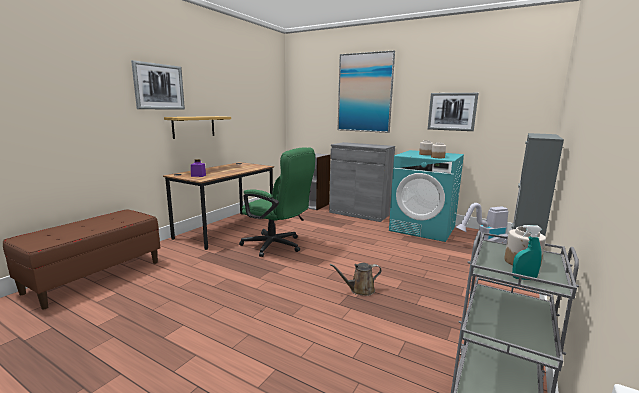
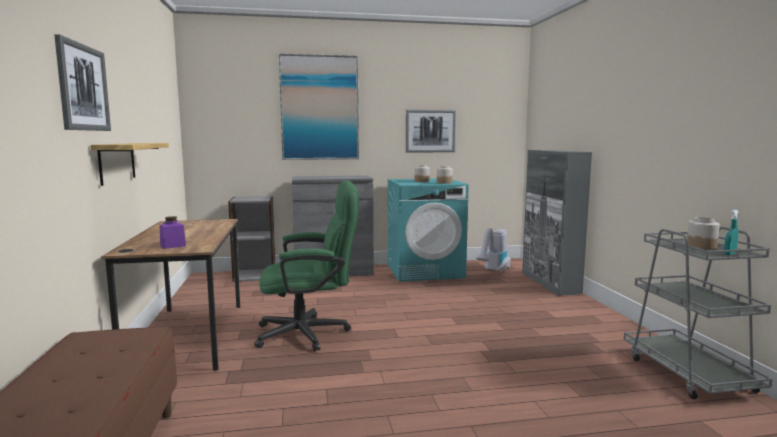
camera: 40 degrees left, 5 degrees down
(359, 290) = (481, 343): brown watering can -> none

